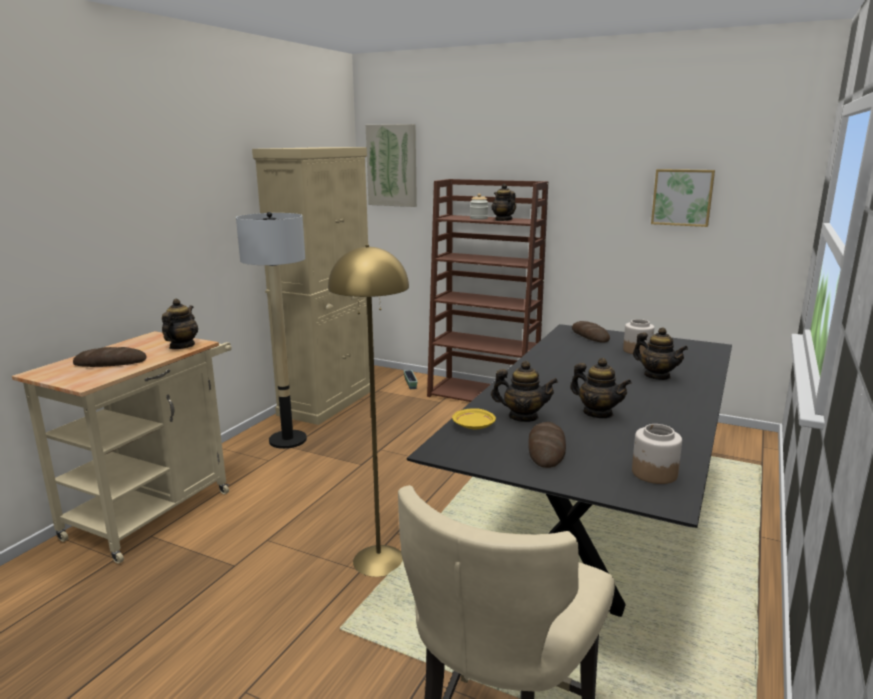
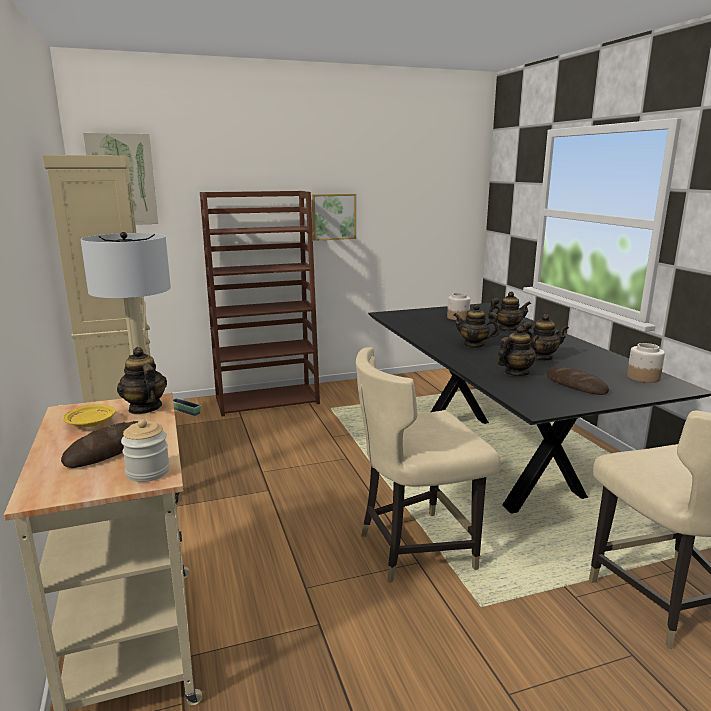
camera: 45 degrees left, 0 degrees up
(378, 560) = (416, 548): yellow floor lamp -> beige chair
(473, 426) = (508, 388): yellow plate -> yellow plate (91, 423)
(478, 218) = (247, 229): jar -> jar (148, 472)
(503, 220) = (274, 228): teapot -> teapot (474, 345)
(590, 335) = (408, 315): bread -> none
(682, 197) = (406, 199): picture -> picture (333, 216)

